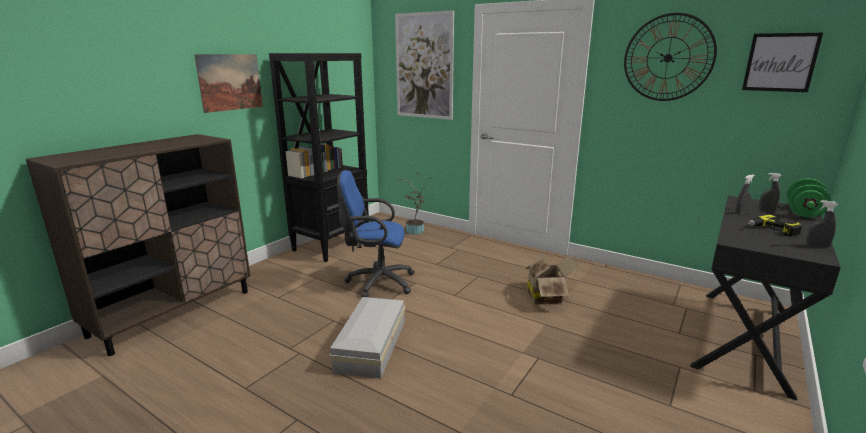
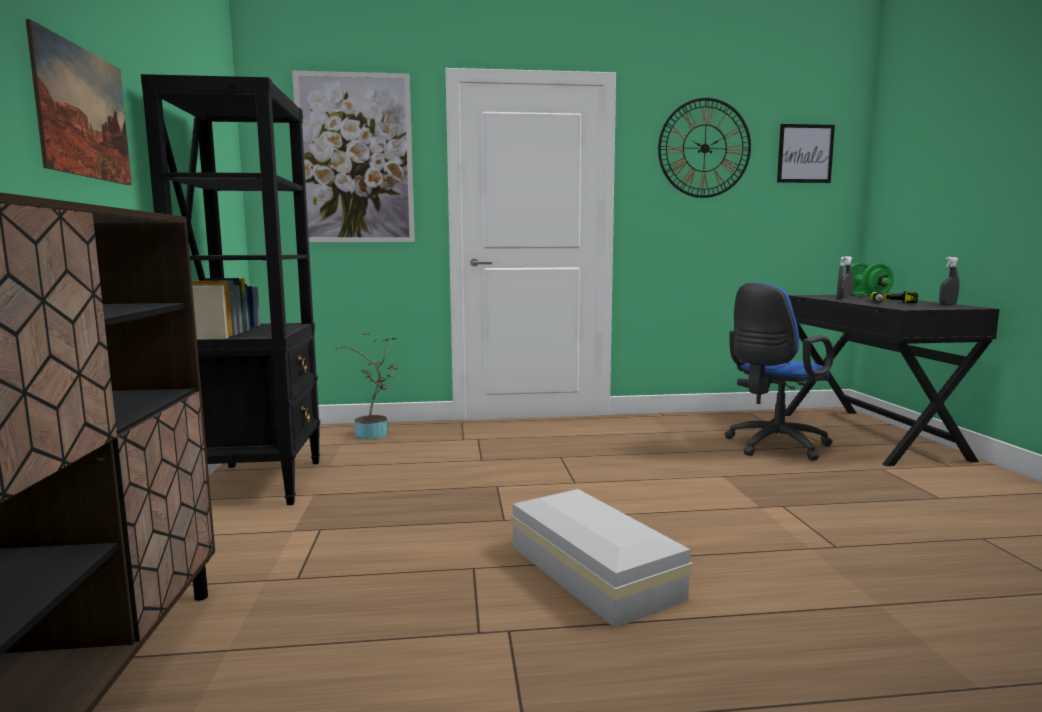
camera: 40 degrees left, 10 degrees down
(377, 282) = (440, 502): blue office chair -> blue office chair (773, 446)
(547, 297) = (672, 454): cardboard box -> none

